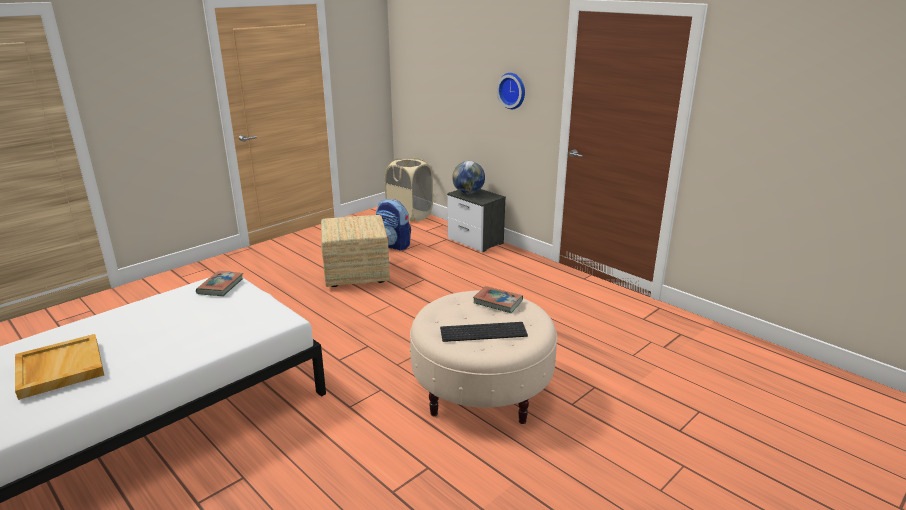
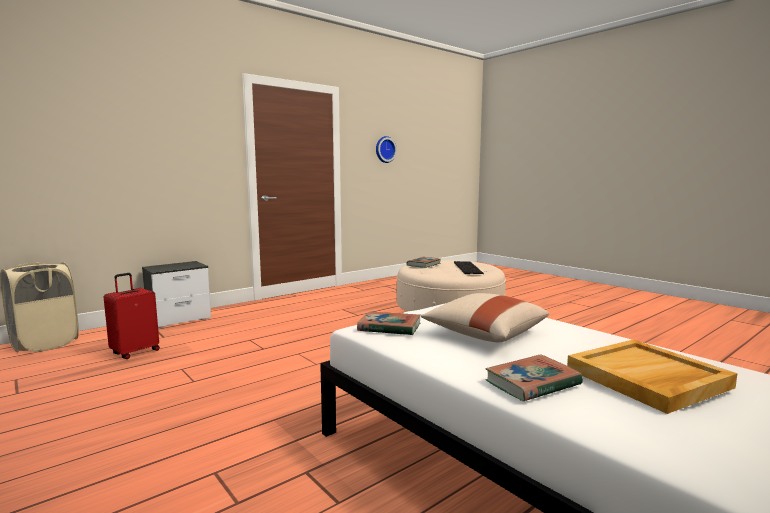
camera: 85 degrees left, 15 degrees down
(90, 329) = (532, 383): none -> book
(189, 321) = (484, 334): none -> beige pillow
(357, 274) = (200, 370): ottoman -> none
(394, 245) = (135, 352): backpack -> red suitcase
(468, 193) = (166, 267): globe -> none
(513, 90) = (189, 153): wall clock -> wall clock (384, 149)

